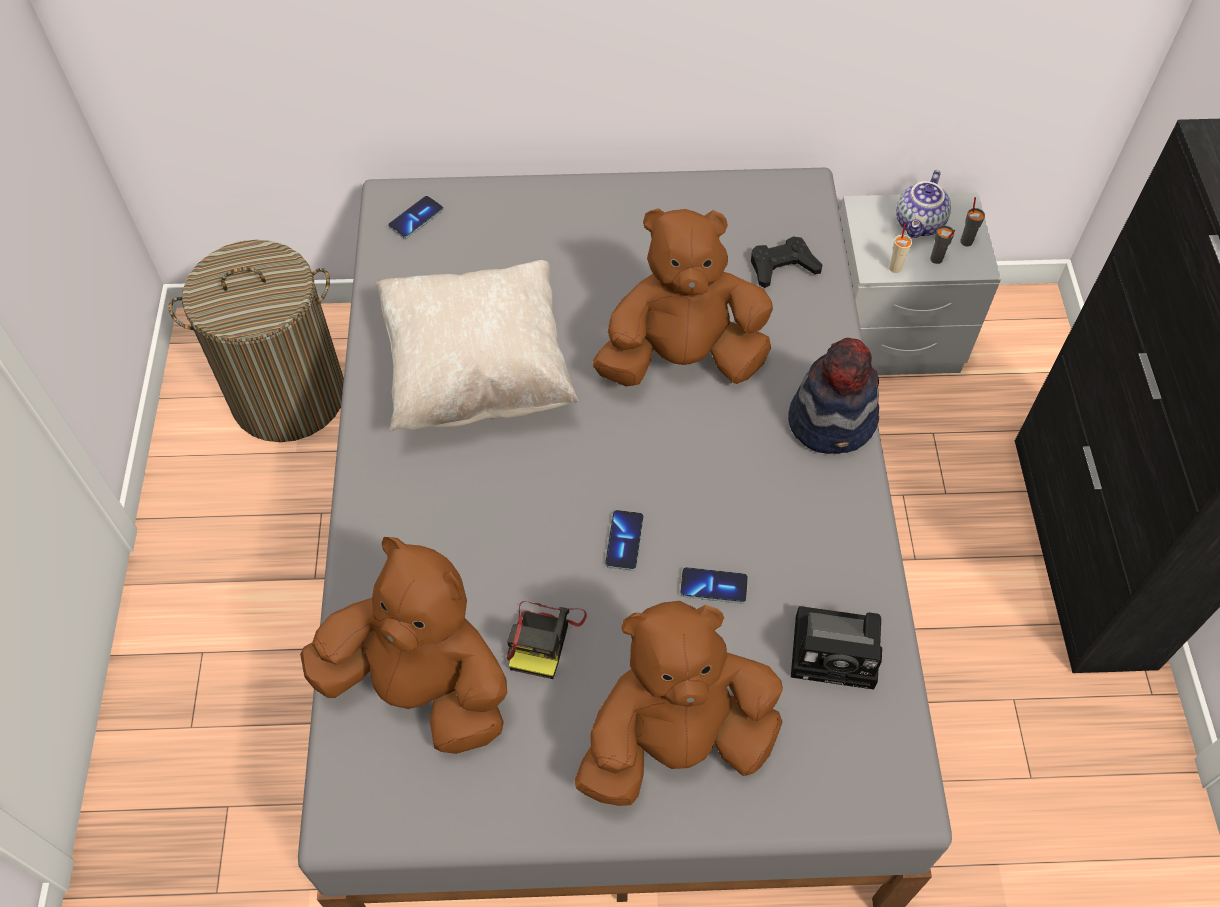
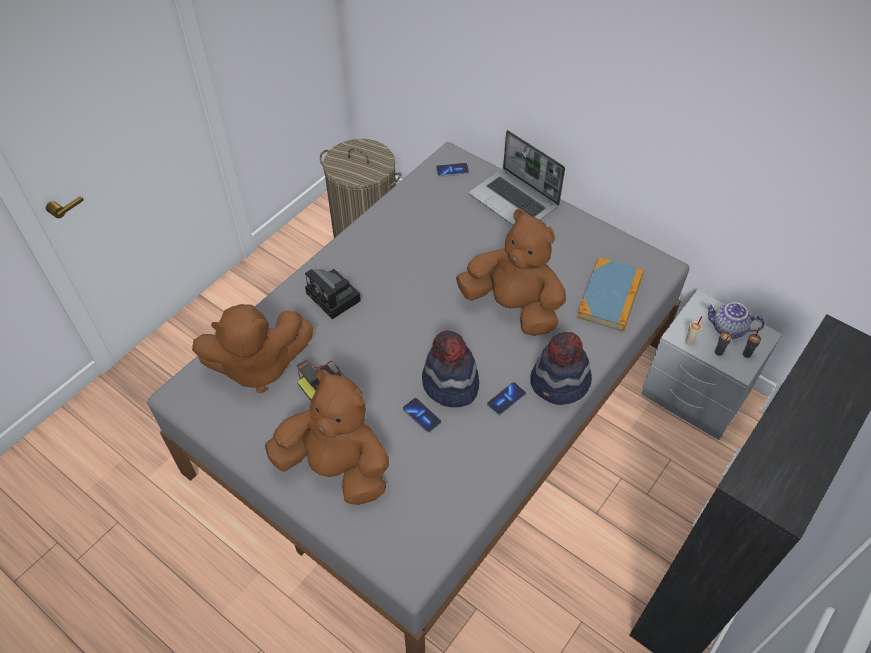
camera: 40 degrees right, 5 degrees down
(422, 687) = (258, 366): brown plush toy -> brown plush toy turned 105 degrees clockwise
(478, 373) = (412, 254): beige pillow -> none
(544, 212) = (515, 201): none -> laptop
(624, 541) = (402, 368): phone -> phone (506, 399)
(707, 518) = (450, 384): none -> hat
(782, 266) = (610, 296): black game controller -> book
(838, 651) = (450, 487): camera -> camera (335, 298)
(920, 224) = (727, 329): teapot -> teapot turned 45 degrees clockwise

